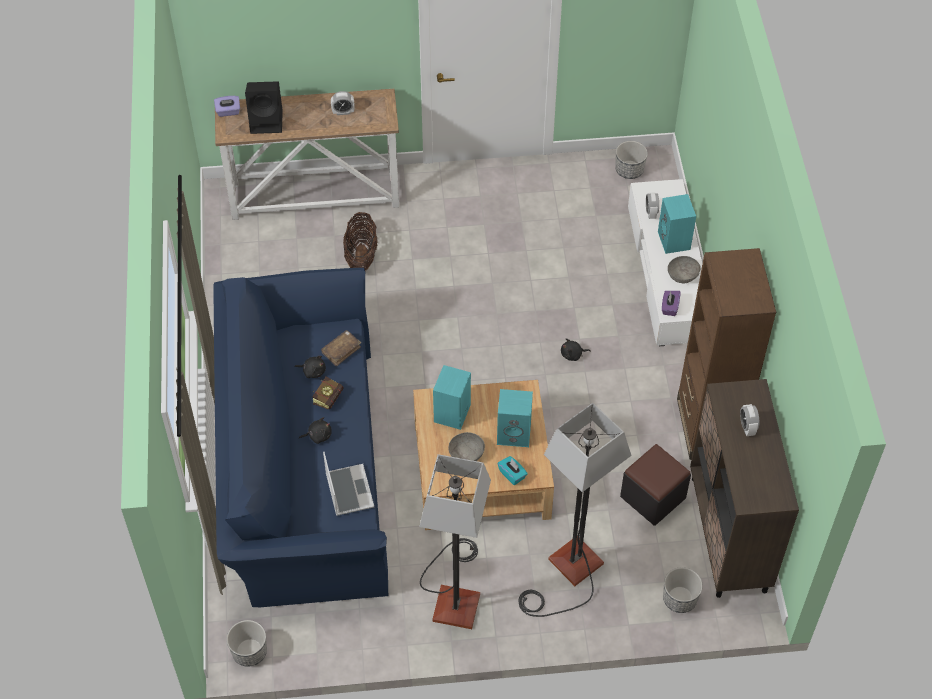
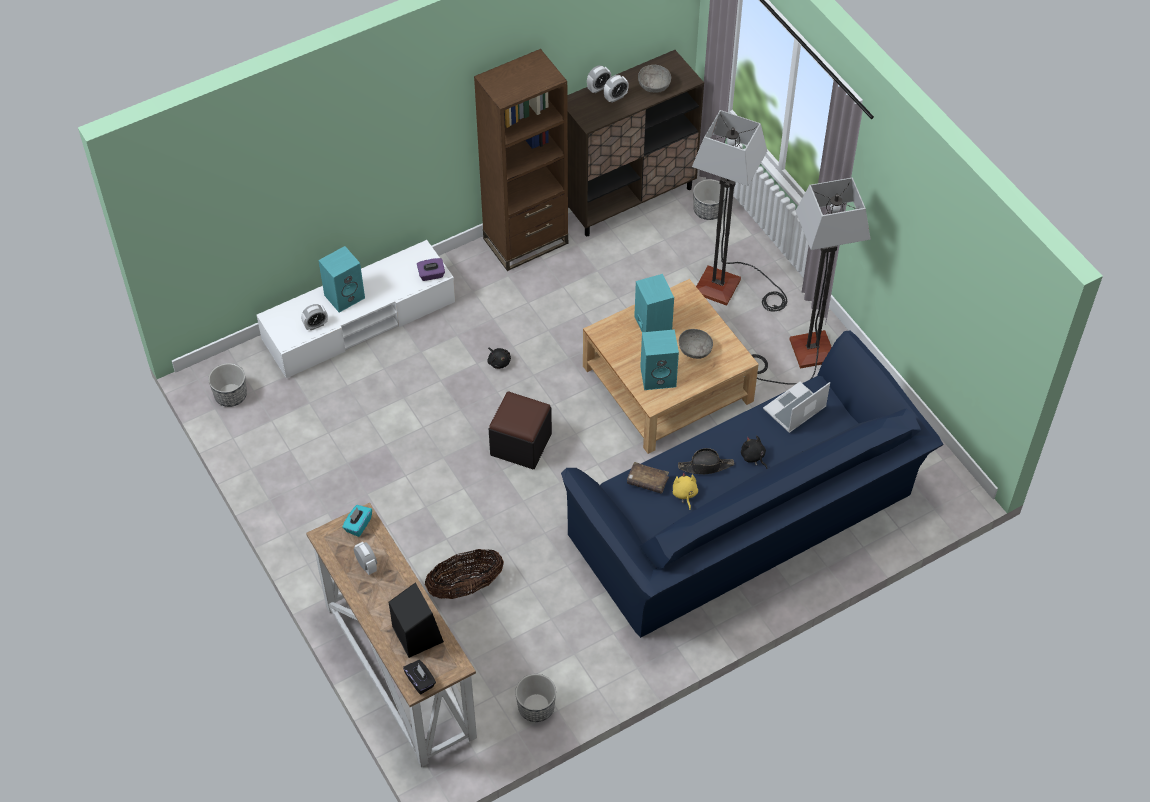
camera: 115 degrees left, 0 degrees up
(228, 112) = (420, 681): purple tissue box -> black tissue box
(249, 651) = (950, 478): planter -> planter (536, 707)
(313, 371) = (684, 494): black plush toy -> yellow plush toy
(330, 396) = (706, 466): book -> black hat
(512, 475) = (696, 310): turquoise tissue box -> turquoise tissue box (358, 525)
(653, 497) = (621, 256): black ottoman -> black ottoman (521, 444)
(682, 275) = (386, 277): grey bowl -> grey bowl (654, 85)
(767, 418) = (598, 88): none -> alarm clock

